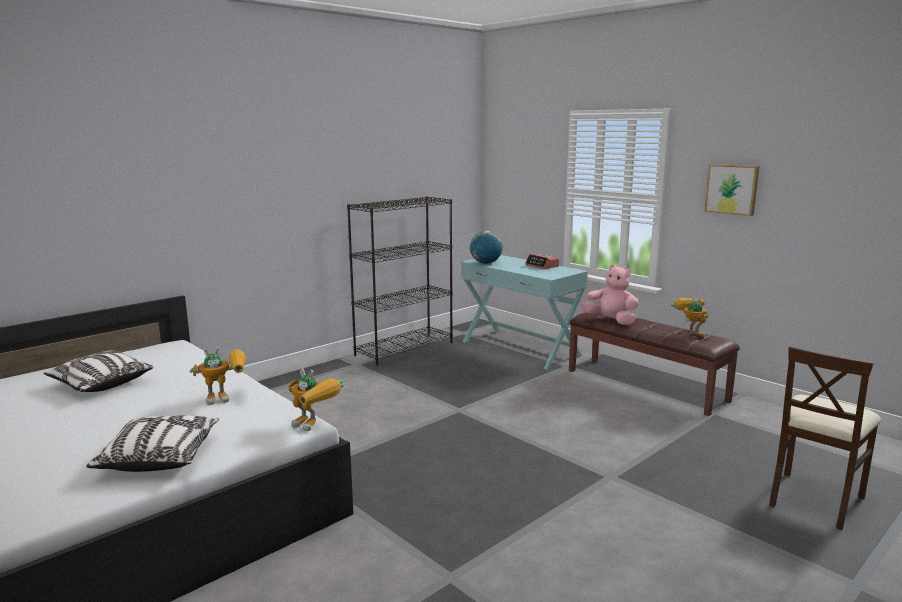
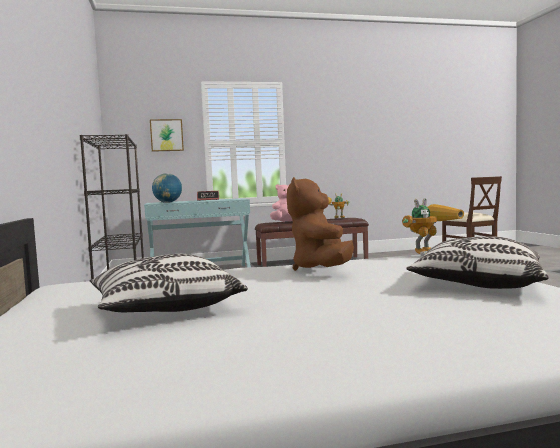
camera: 60 degrees left, 10 degrees down
(226, 397) = (321, 269): toy robot -> brown plush toy
(732, 189) = (327, 131): picture -> picture (166, 135)

